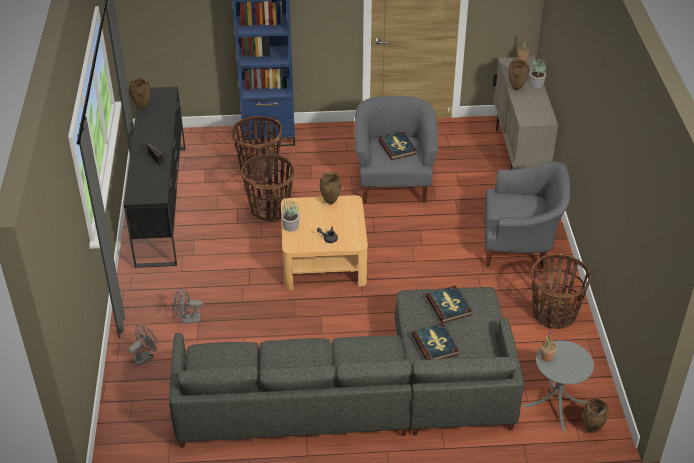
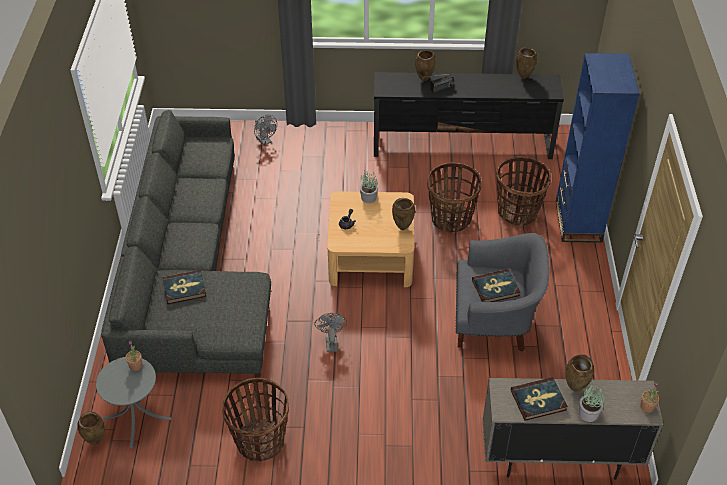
camera: 95 degrees right, 5 degrees up
(141, 169) = (424, 80): none -> brown vase
(188, 320) = (303, 164): grey fan -> grey fan (331, 342)
(448, 306) = (233, 305): book -> book (538, 400)
(519, 247) = (373, 427): grey armchair -> none

